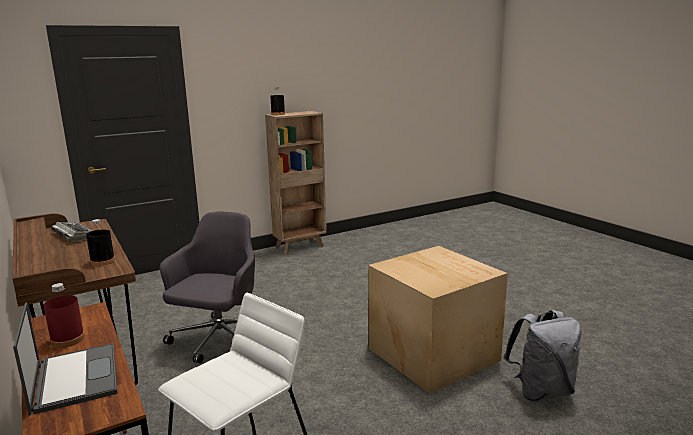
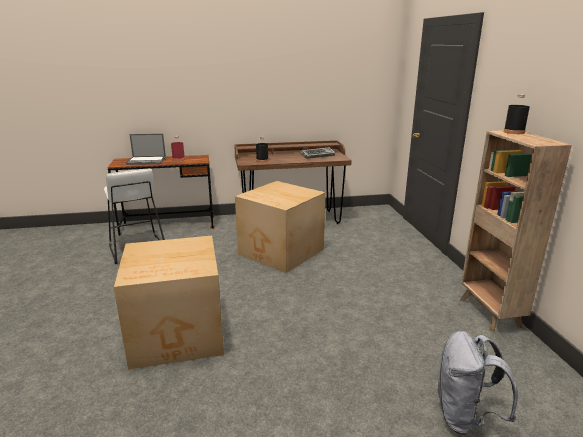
camera: 110 degrees right, 5 degrees up
(219, 340) = (281, 252): grey office chair -> cardboard box
(541, 391) = (70, 372): grey backpack -> grey backpack (465, 417)

